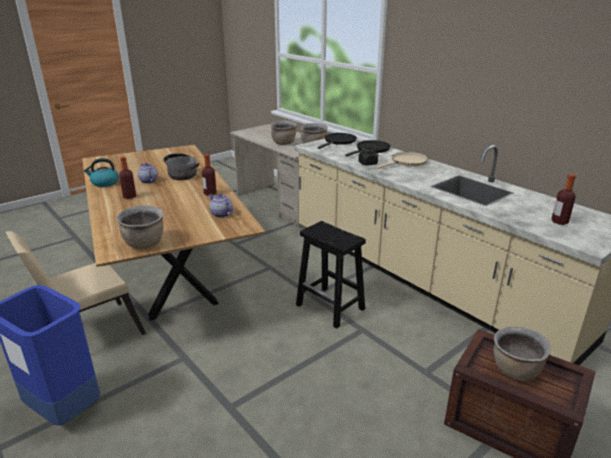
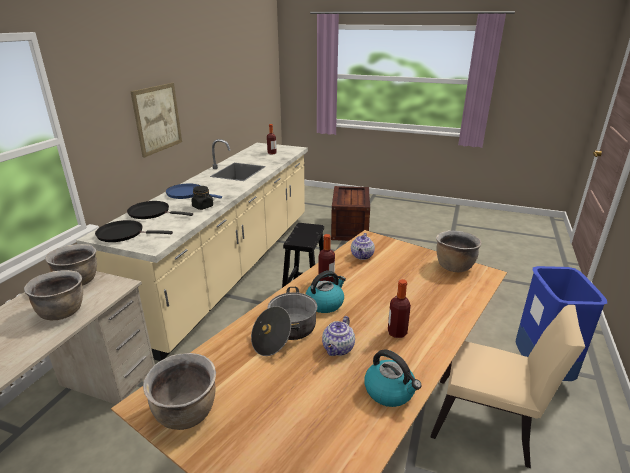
camera: 120 degrees left, 0 degrees up
(188, 187) = (325, 303): none -> kettle
(407, 162) = (187, 194): beige frying pan -> blue frying pan
(472, 94) = (157, 119): none -> picture
(515, 371) = (352, 198): brown cooking pot -> brown cooking pot (187, 414)

